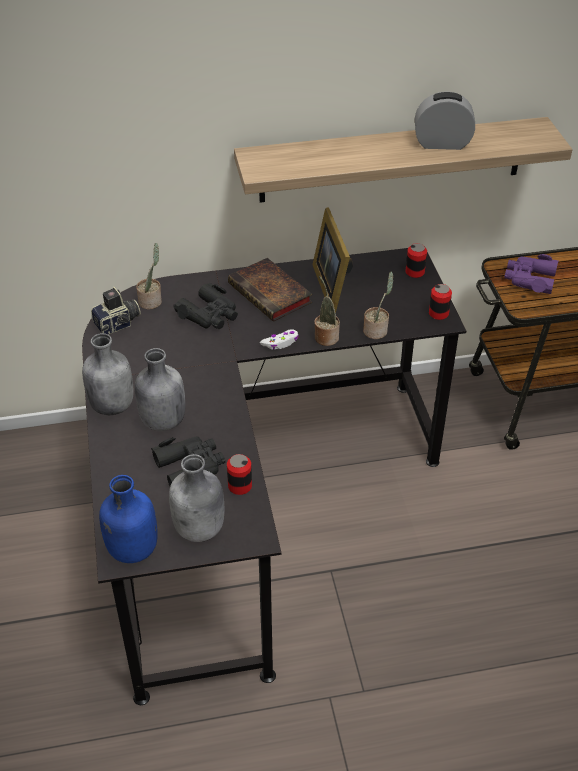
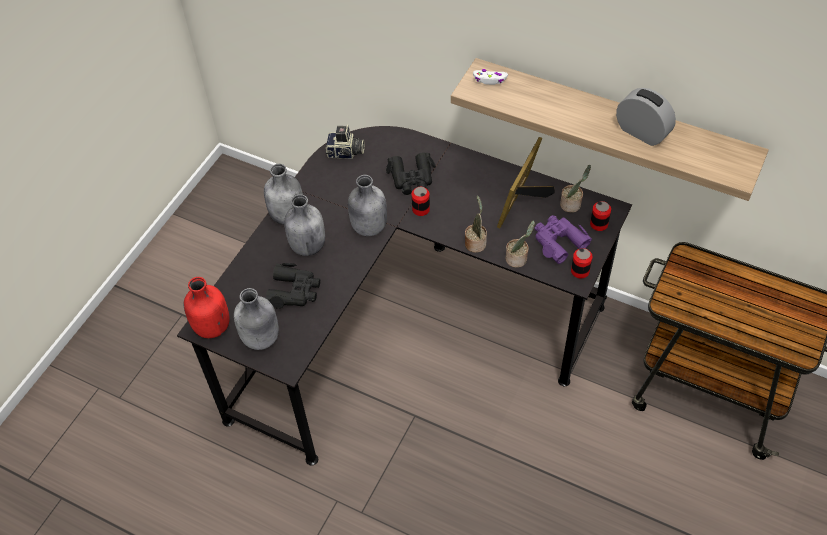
camera: 40 degrees right, 10 degrees up
(132, 550) = (211, 327): blue bottle -> red bottle
(151, 301) = (383, 146): potted plant -> potted plant (572, 204)
(209, 374) = (368, 227): none -> grey bottle
(240, 486) = (311, 324): can -> can (421, 209)
(272, 294) = (471, 185): book -> none
(281, 343) = (439, 230): white game controller -> white game controller (490, 80)
(529, 279) = (701, 281): purple binoculars -> purple binoculars (558, 241)

